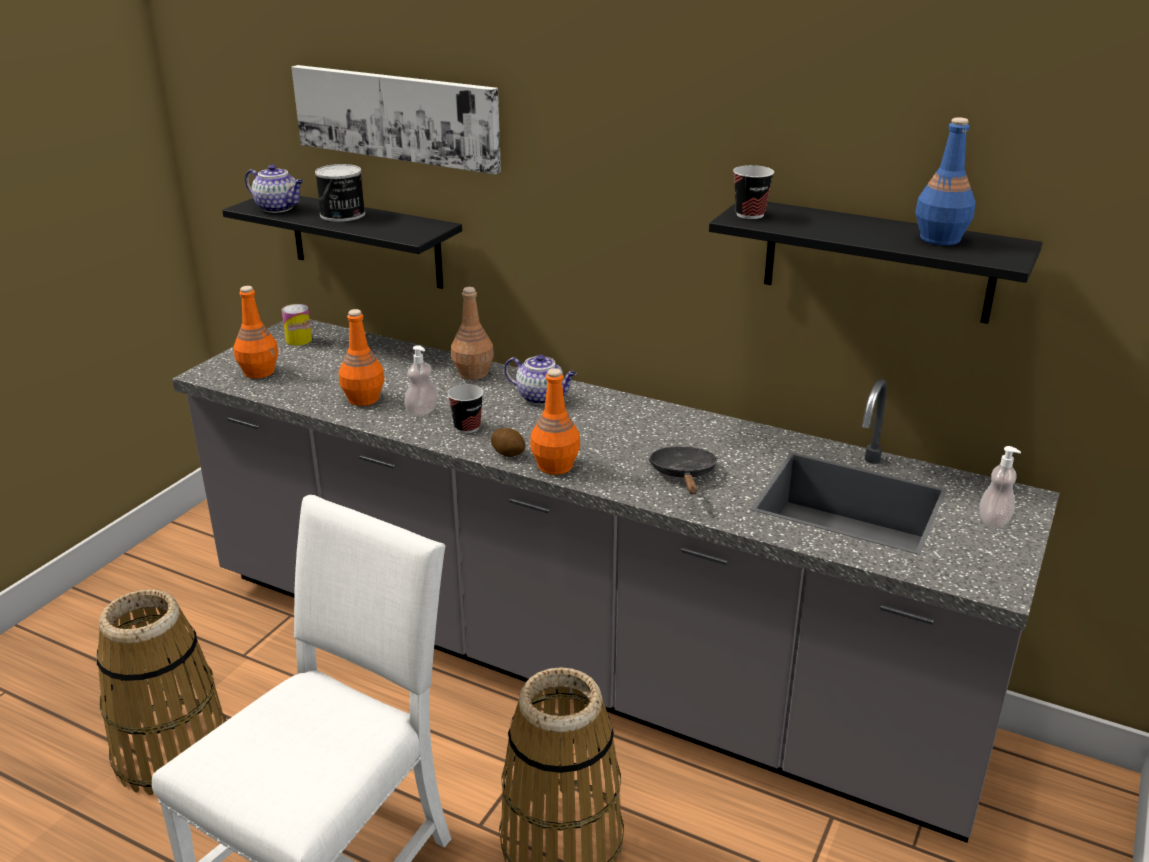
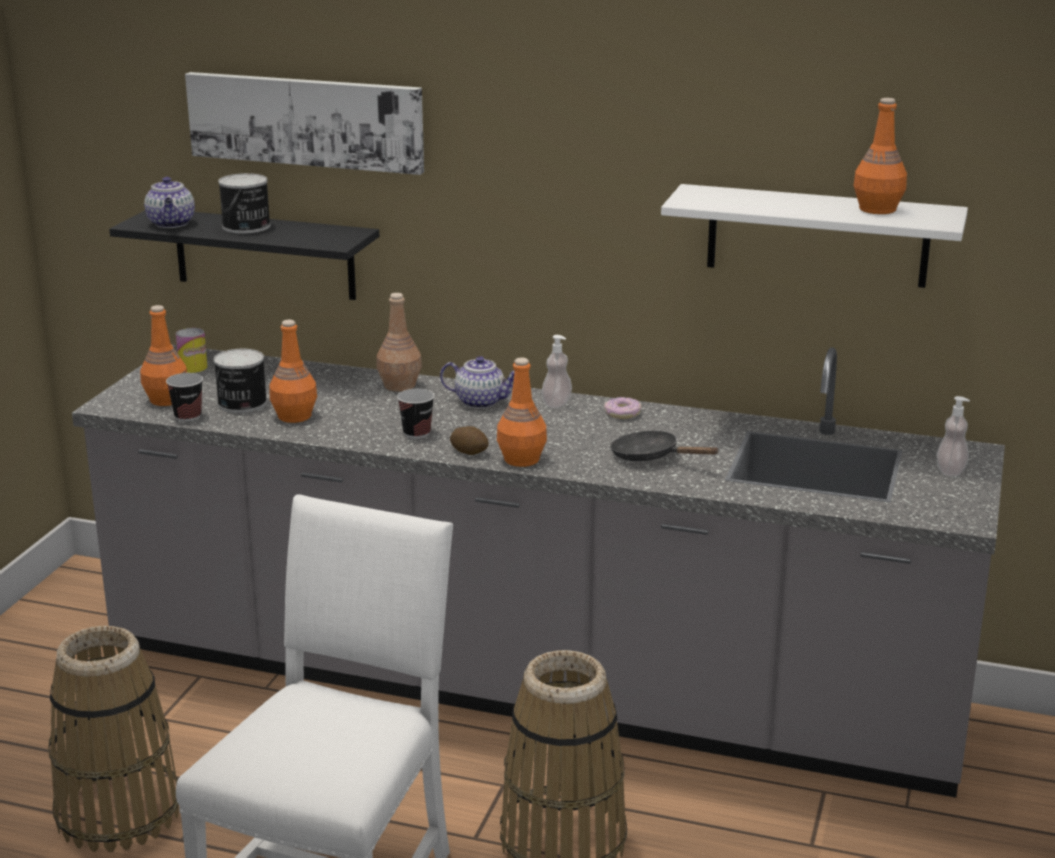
camera: 10 degrees left, 5 degrees down
(279, 208) = (172, 224): teapot -> teapot turned 60 degrees clockwise
(322, 381) = (241, 403): none -> can
(422, 411) = (362, 423): soap dispenser -> soap dispenser (556, 404)
(672, 421) = (622, 414): none -> donut
(683, 474) = (651, 457): black frying pan -> black frying pan turned 45 degrees counterclockwise
(750, 214) = (696, 197): cup -> cup (188, 416)
(877, 261) = (817, 236): black shelf -> white shelf
(939, 239) = (876, 209): blue bottle -> orange bottle

